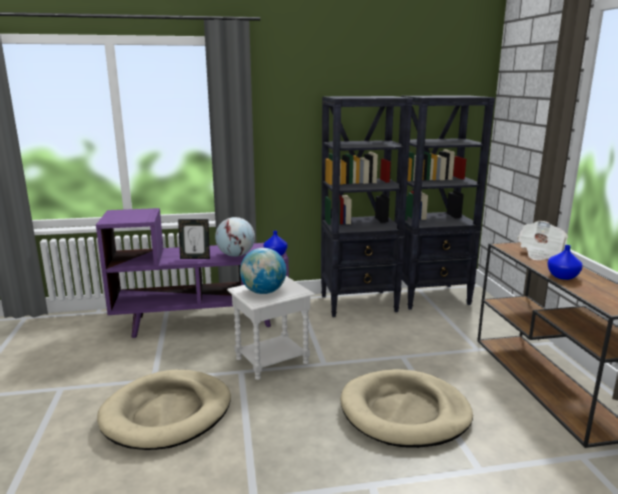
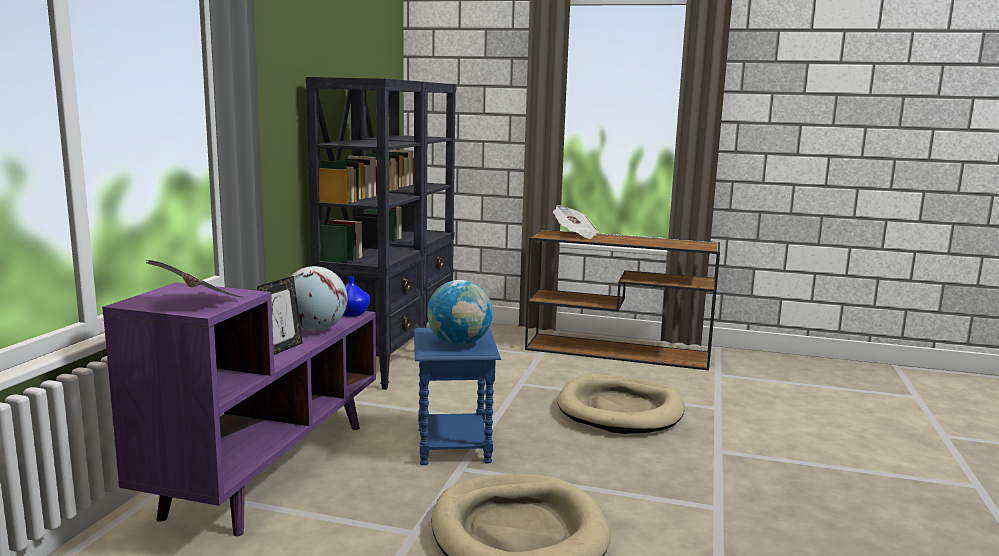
camera: 65 degrees left, 5 degrees down
(121, 218) = (197, 303): none -> newspaper
(272, 361) = (455, 445): white side table -> blue side table
(562, 276) = (634, 242): blue vase -> none

